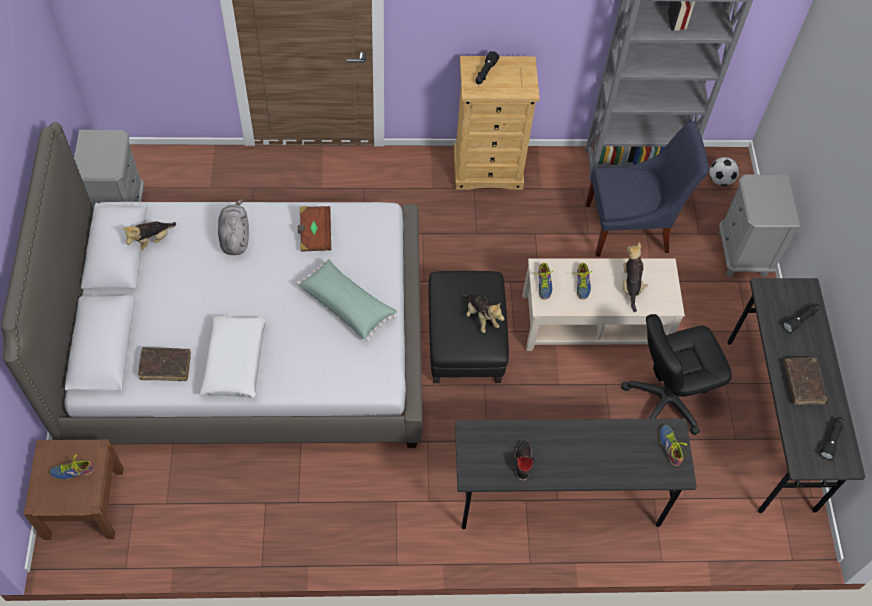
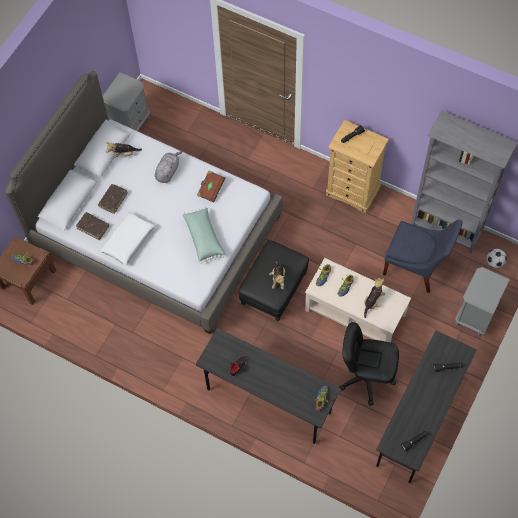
camera: 35 degrees right, 5 degrees up
(803, 384) = (421, 403): brown book -> brown book (113, 200)

